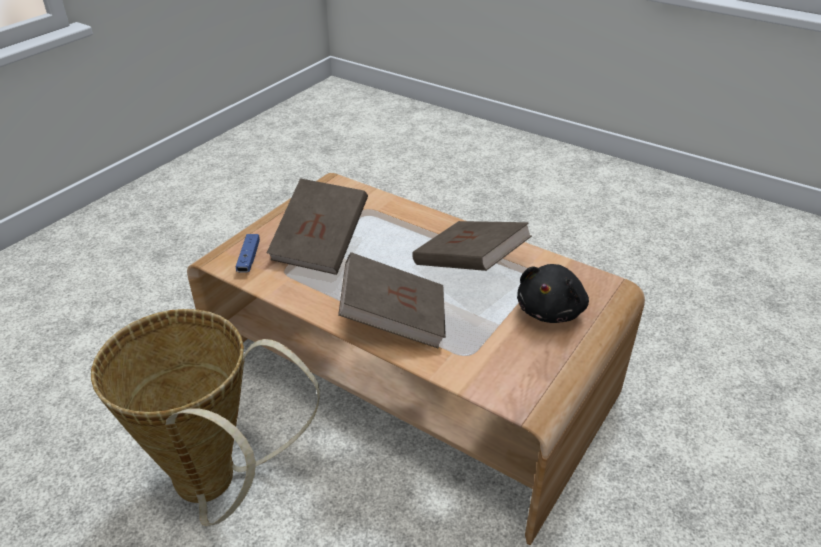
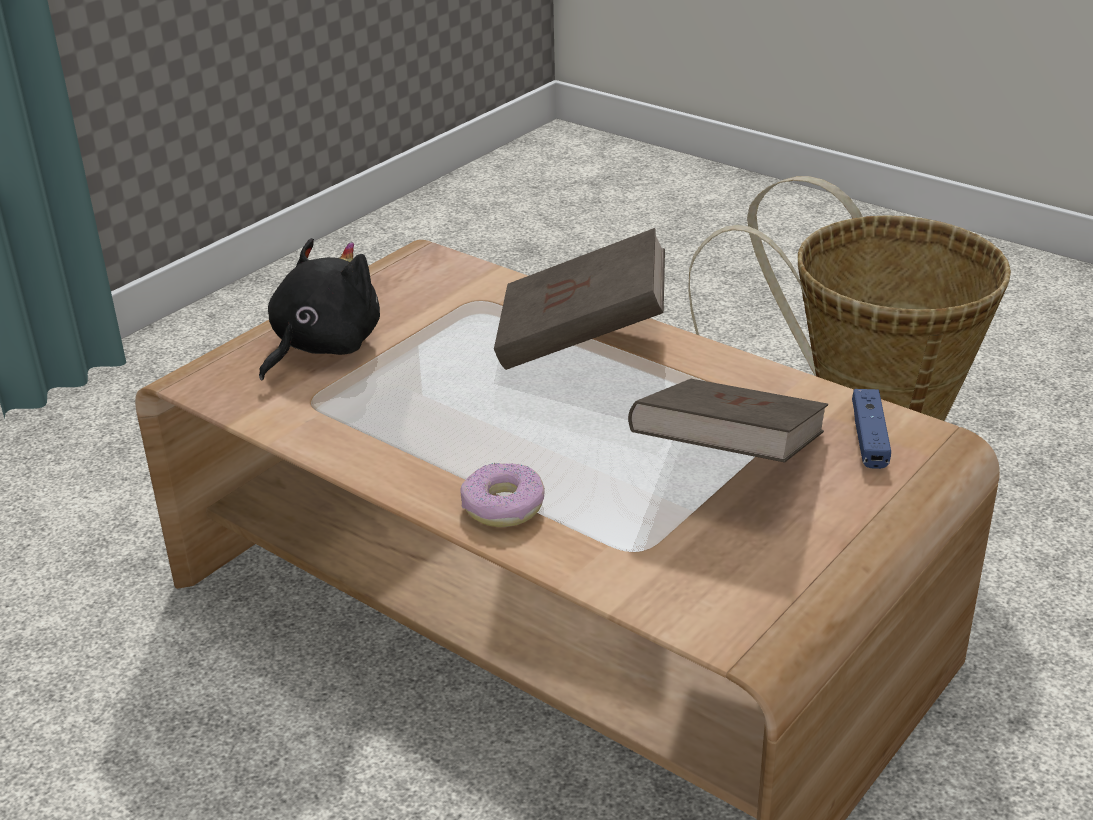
camera: 175 degrees left, 5 degrees down
(423, 223) = (503, 506): none -> donut
(469, 265) = (431, 416): brown book -> none

